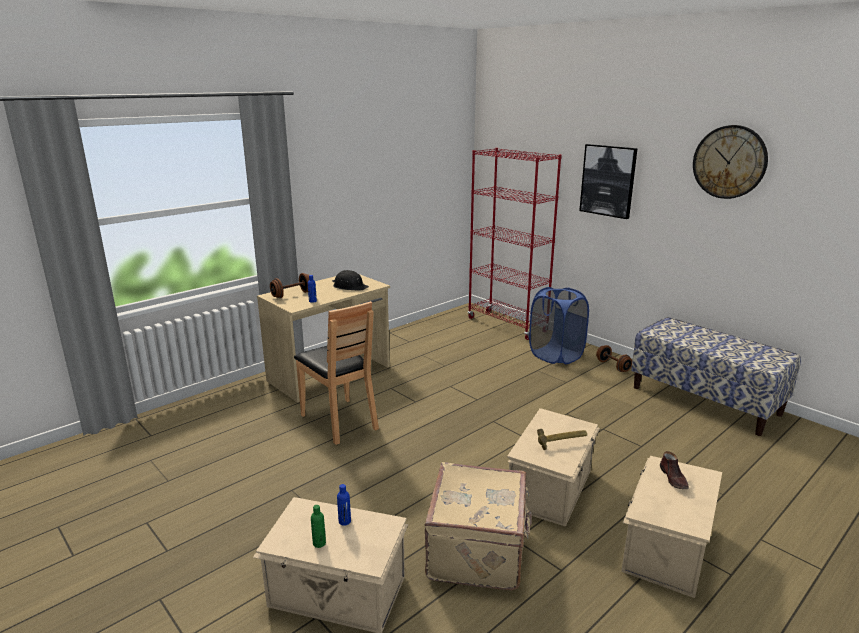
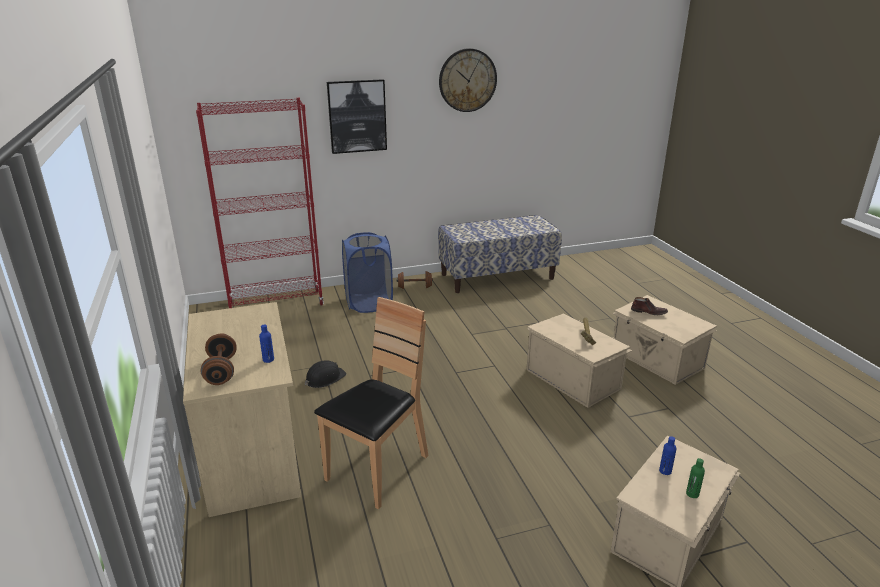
camera: 65 degrees left, 5 degrees up
(340, 421) = (378, 469): brown chair -> brown chair turned 45 degrees counterclockwise
(350, 287) = (247, 326): black hard hat -> black hard hat (324, 378)
(479, 551) = (636, 439): beige suitcase -> none

